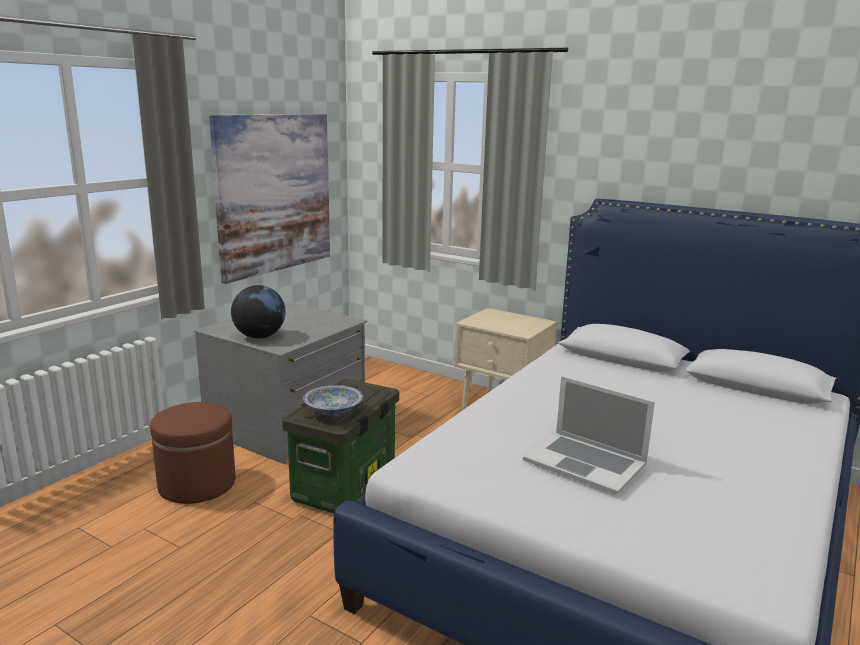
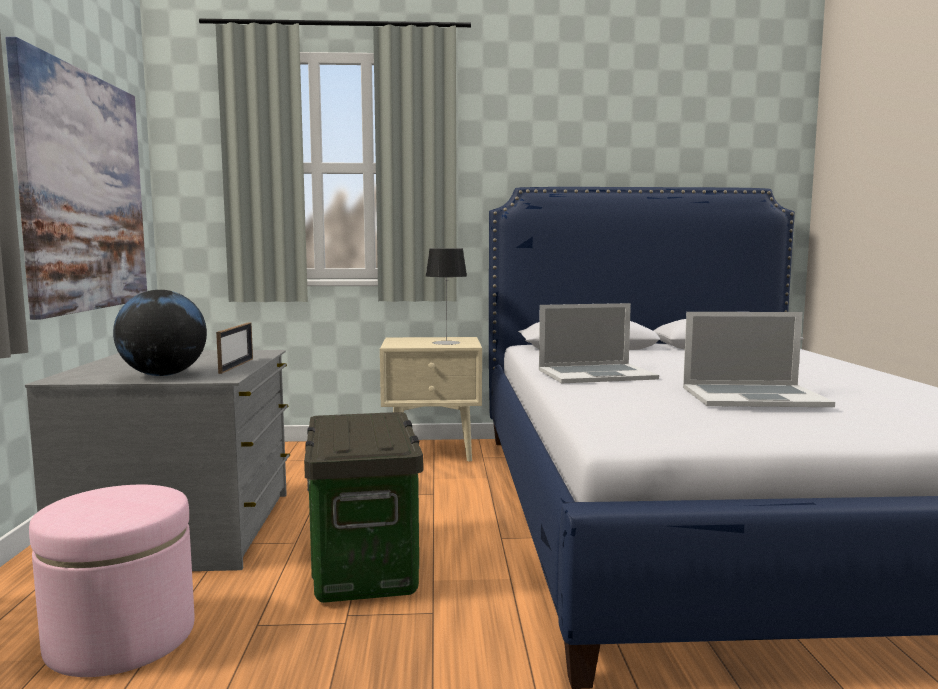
camera: 35 degrees left, 10 degrees down
(197, 484) = (121, 638): brown ottoman -> pink ottoman
(308, 335) = (236, 366): none -> picture frame
(333, 411) = (368, 438): bowl -> none
(514, 326) = (446, 343): none -> table lamp
(539, 397) = (596, 374): none -> laptop

